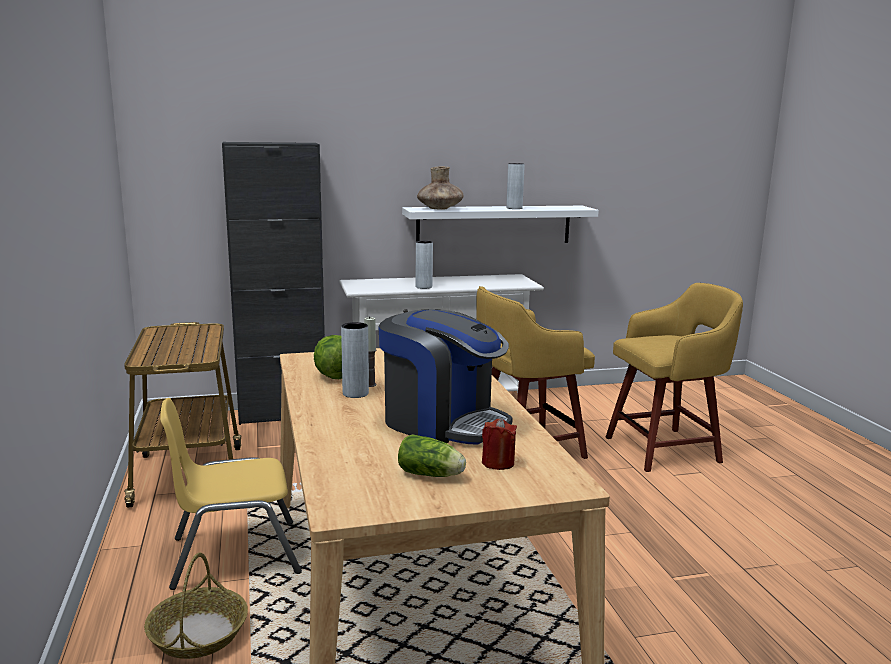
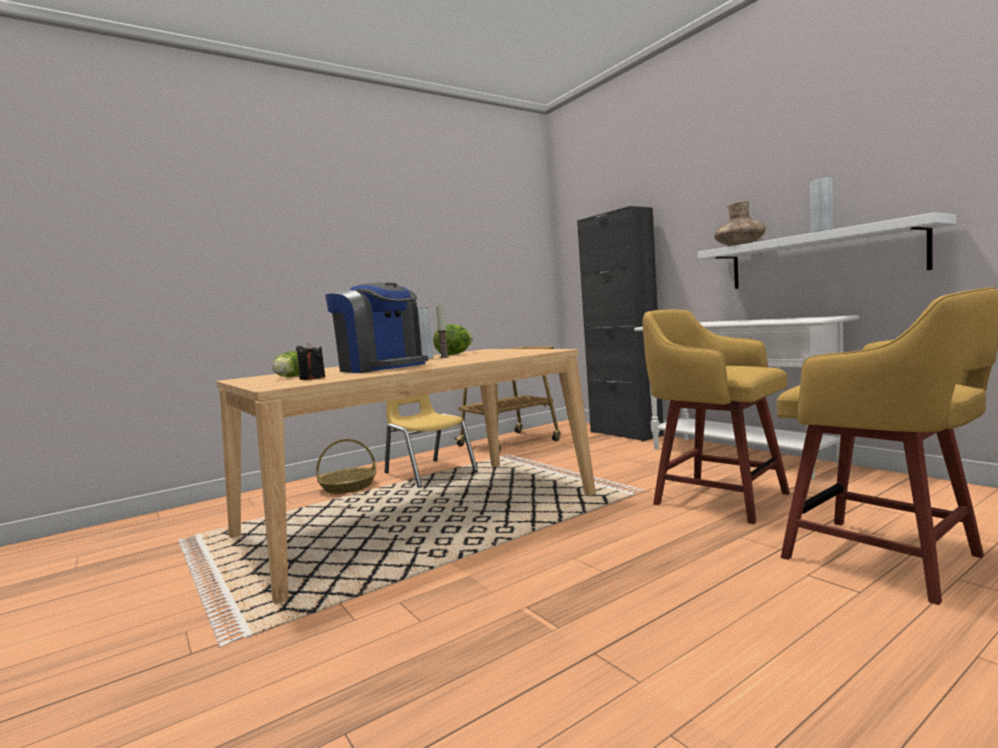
camera: 70 degrees right, 10 degrees down
(423, 287) = (702, 323): grey vase -> none
(443, 423) = (382, 368): coffee machine -> coffee machine turned 60 degrees counterclockwise
(498, 463) = (312, 378): red candle -> black candle

